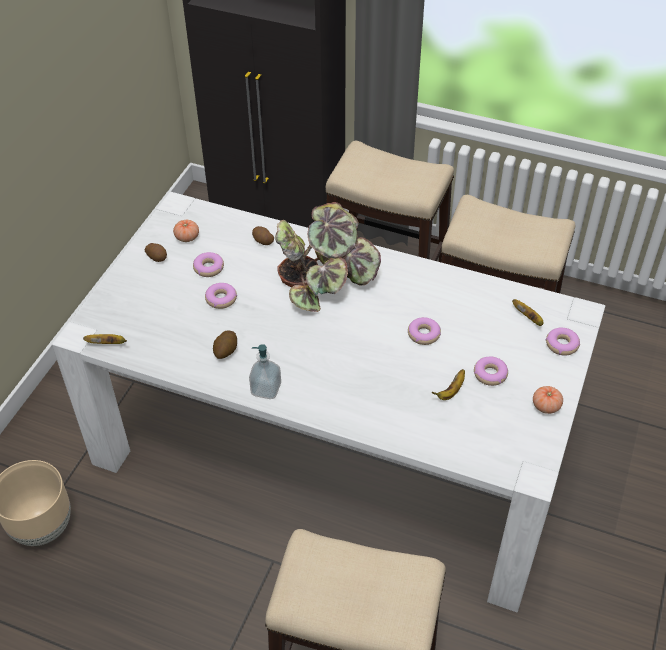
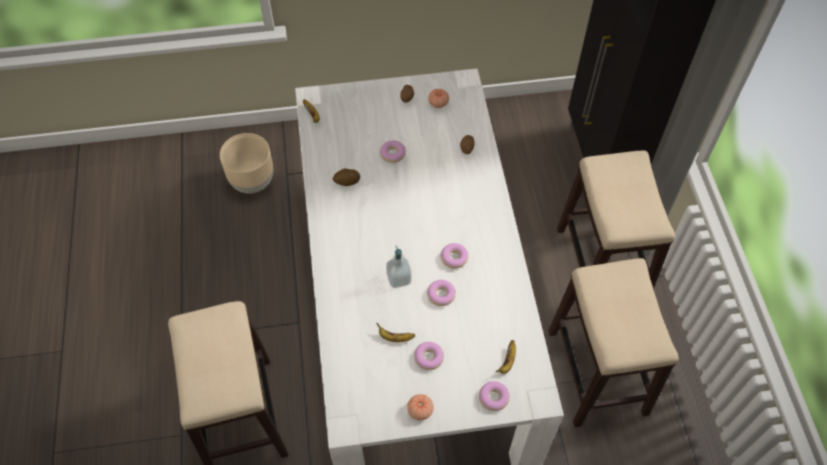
camera: 60 degrees right, 10 degrees up
(208, 268) = (417, 131): donut -> donut (454, 258)
(266, 389) = (328, 222): soap dispenser -> soap dispenser (399, 278)
(324, 282) = (452, 206): potted plant -> none

